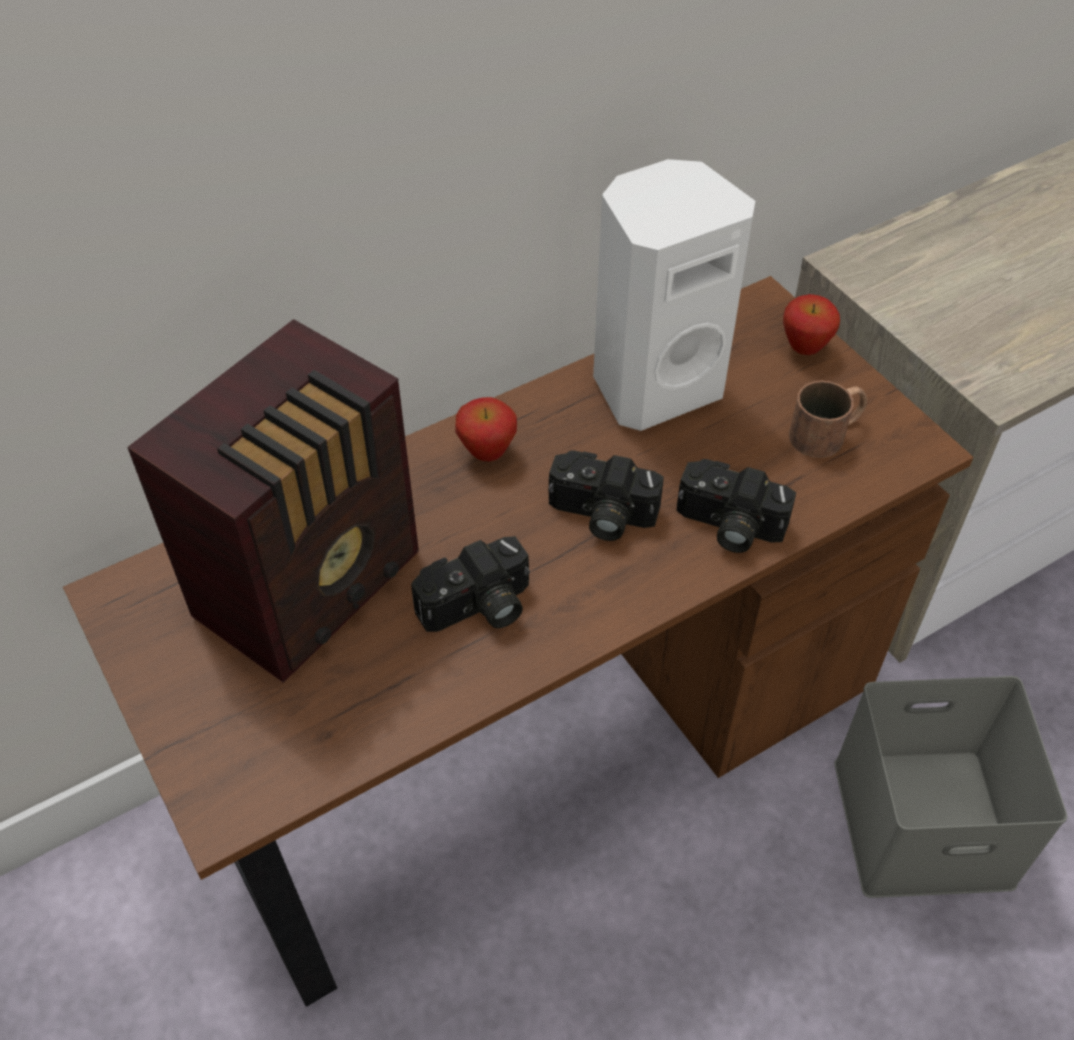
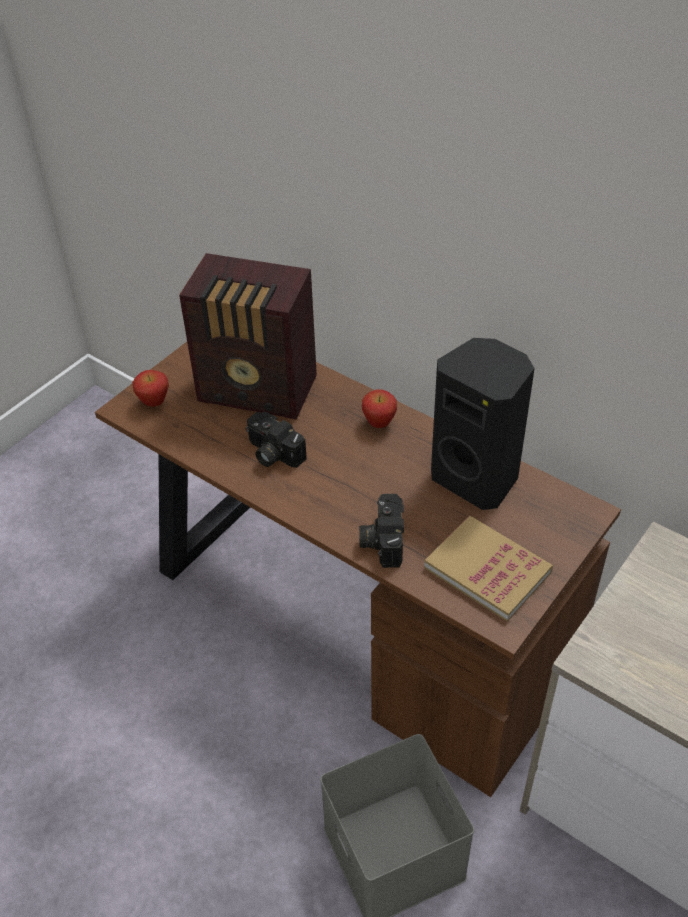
camera: 70 degrees right, 5 degrees down
(600, 515) = (359, 482): camera -> none
(654, 385) = (477, 478): white speaker -> black speaker
(804, 349) = (559, 542): apple -> apple (154, 403)
(827, 432) = (487, 570): brown mug -> book

